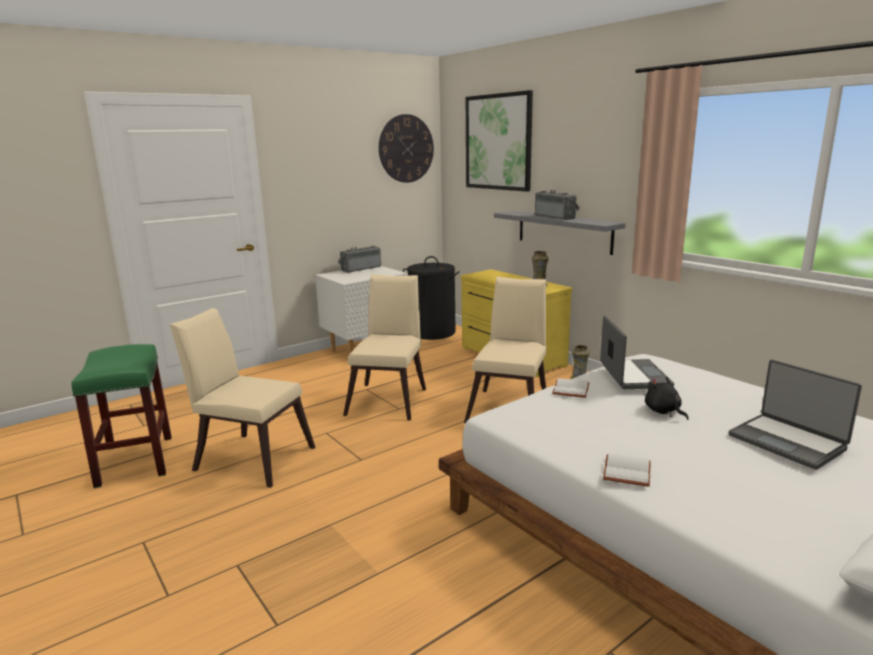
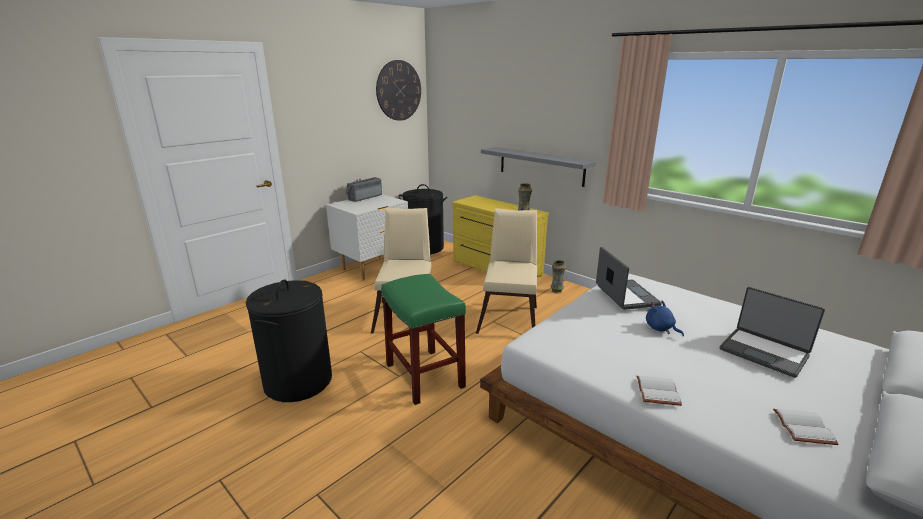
camera: 10 degrees left, 5 degrees up
(136, 461) = (189, 394): green stool -> green stool (425, 376)
(250, 457) = (298, 381): beige chair -> black laundry basket
(498, 142) = (481, 87): picture -> none
(556, 217) = (536, 154): radio -> none
(569, 389) = (580, 311): white book -> white book (801, 427)
(663, 411) = (660, 328): black plush toy -> blue plush toy

